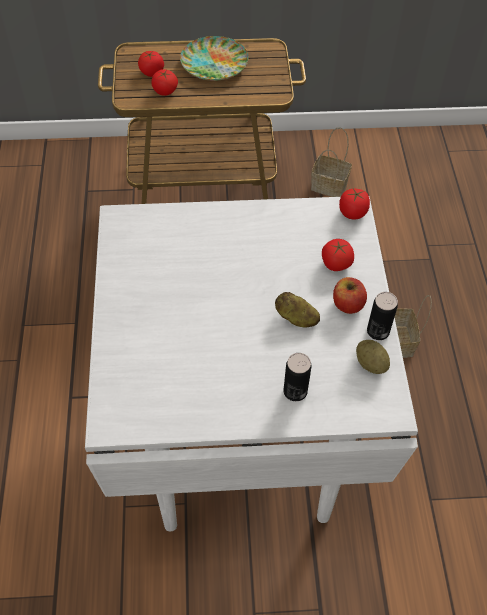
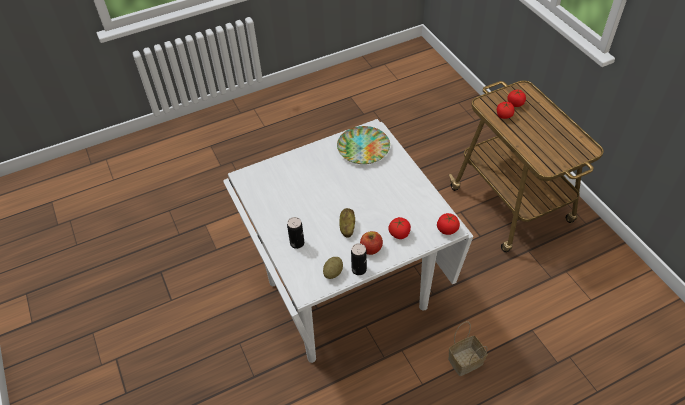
camera: 70 degrees right, 5 degrees down
(214, 63) = (548, 127): plate -> plate (363, 148)
(327, 186) = (577, 272): basket -> none

